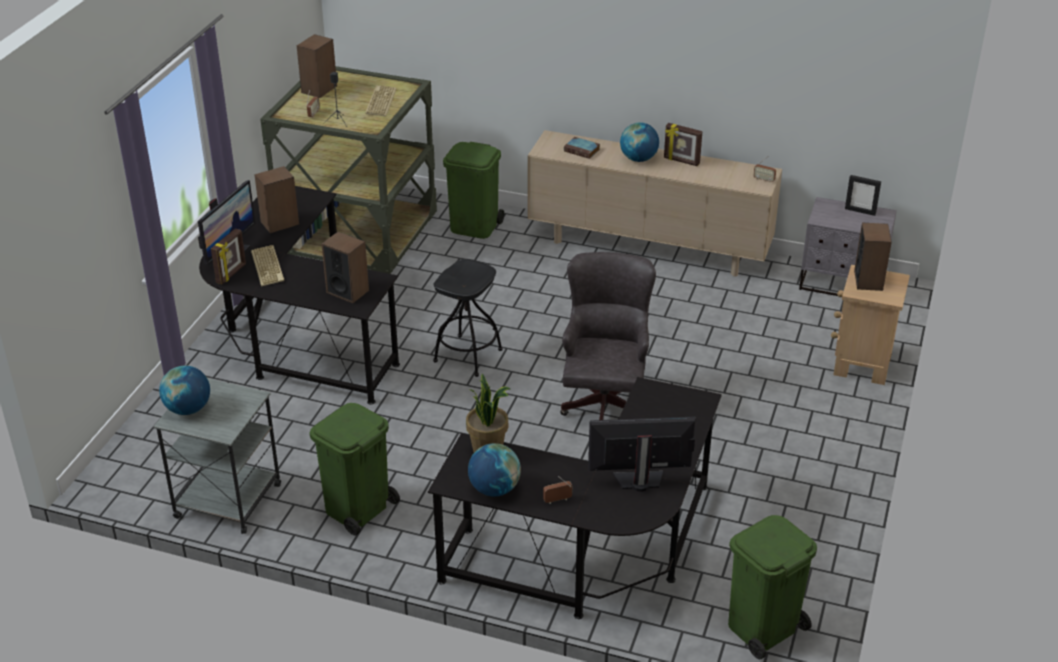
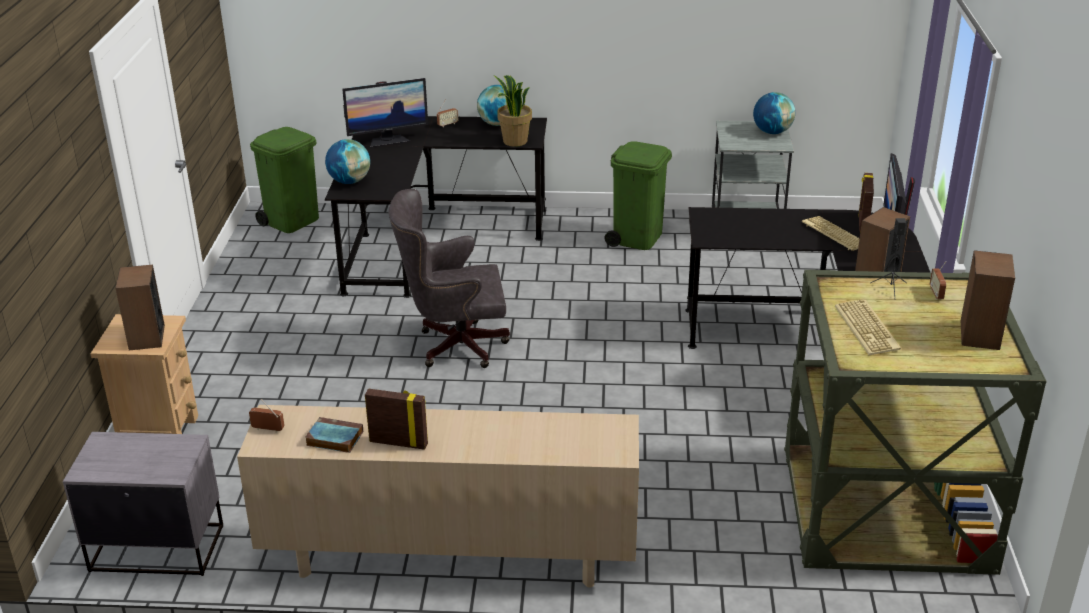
camera: 165 degrees right, 5 degrees down
(347, 291) = (729, 225): speaker -> none
(467, 355) = (622, 368): black stool -> none
(475, 227) = (725, 547): green trash can -> none
(582, 150) = (559, 436): book -> book (333, 438)
(604, 402) = (455, 346): grey office chair -> grey office chair turned 90 degrees clockwise
(638, 159) = (466, 435): globe -> globe (349, 181)
(860, 211) = (121, 469): picture frame -> none

